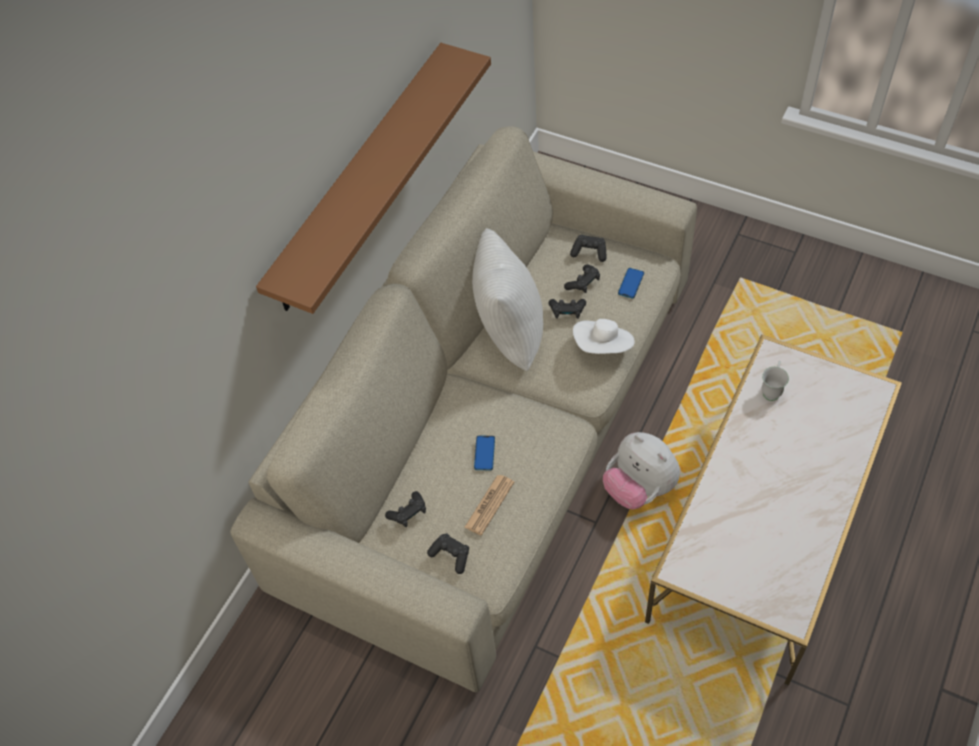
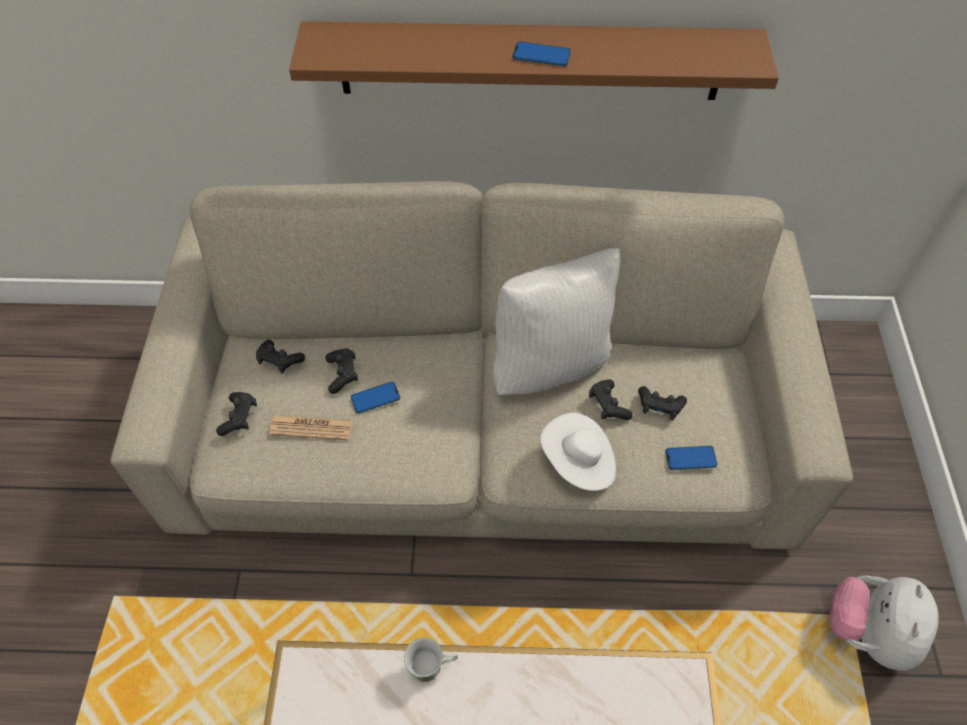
camera: 60 degrees right, 0 degrees up
(392, 161) = (541, 55): none -> phone
(589, 252) = (712, 397): black game controller -> black game controller (342, 374)
(639, 488) = (476, 605): plush toy -> plush toy (867, 632)
(772, 390) = (626, 698): white mug -> white mug (433, 668)

